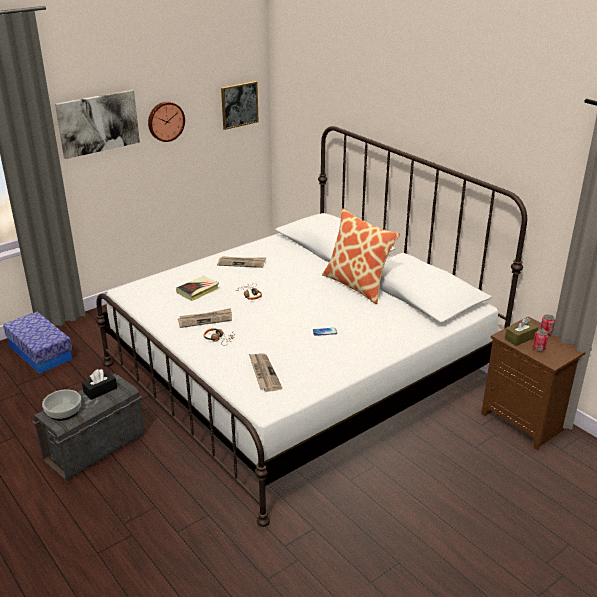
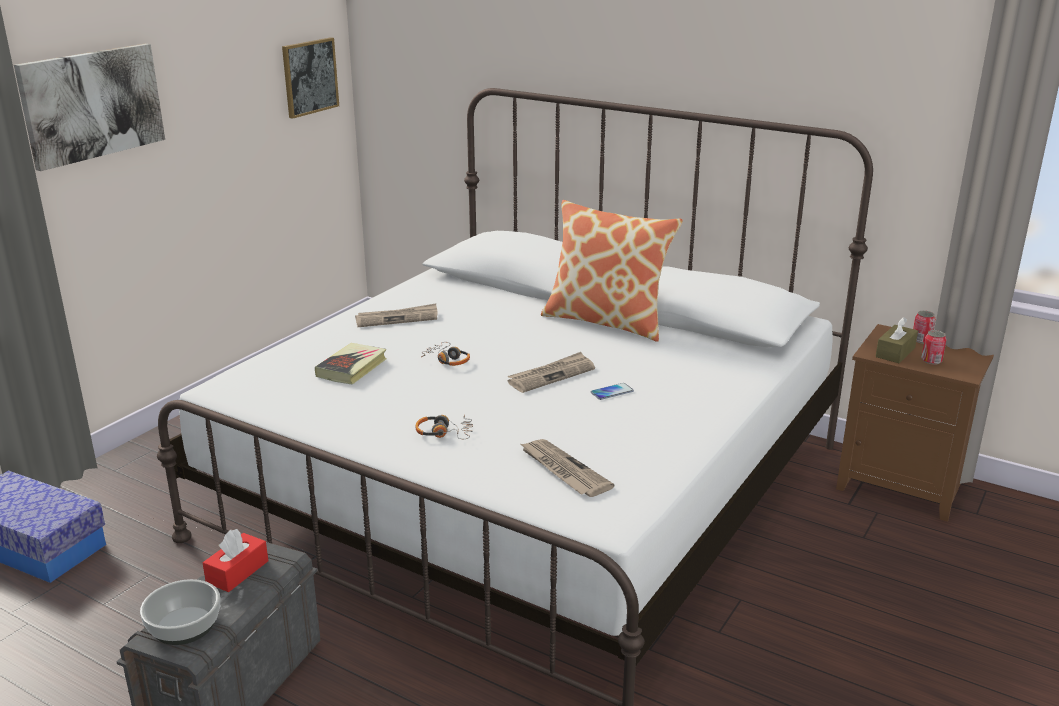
camera: 20 degrees left, 5 degrees down
(100, 390) = (237, 572): black tissue box -> red tissue box
(165, 121) = (202, 102): wall clock -> none
(205, 319) = (398, 408): newspaper -> newspaper (551, 375)

